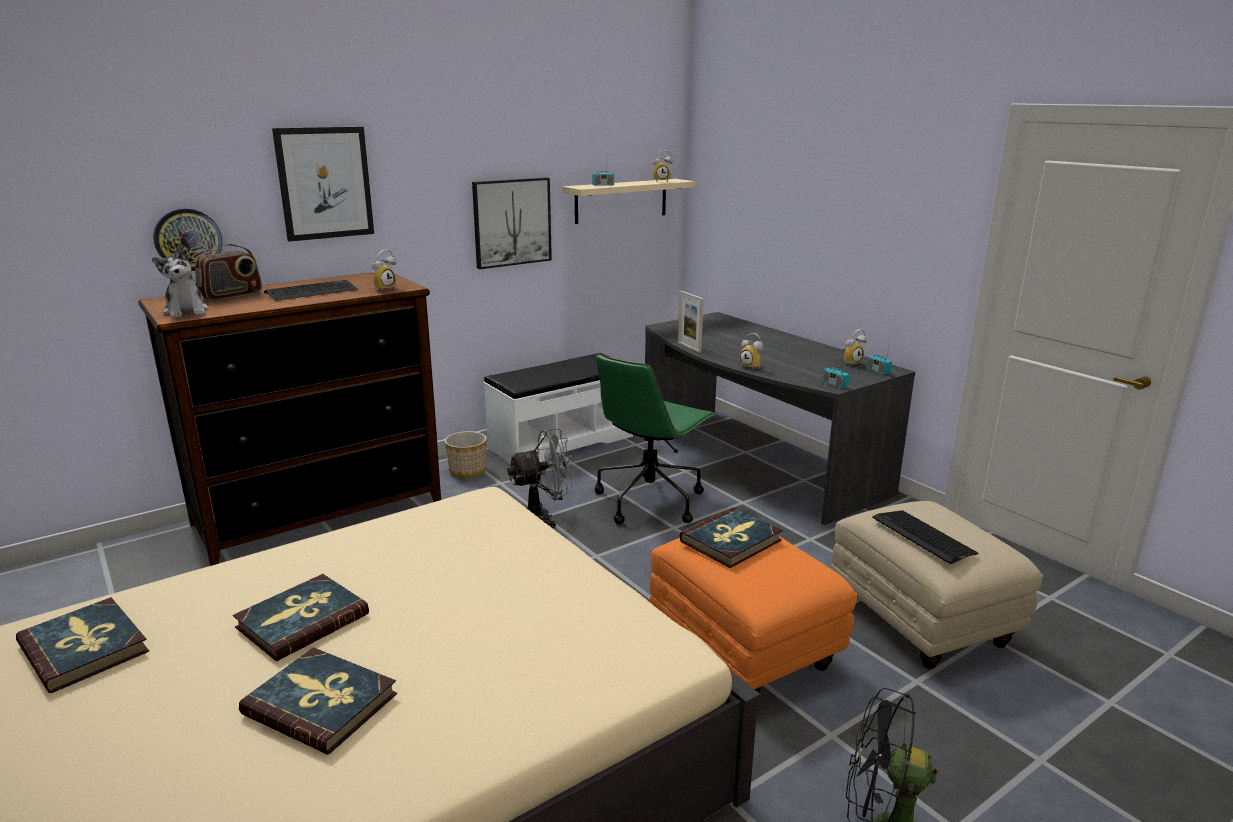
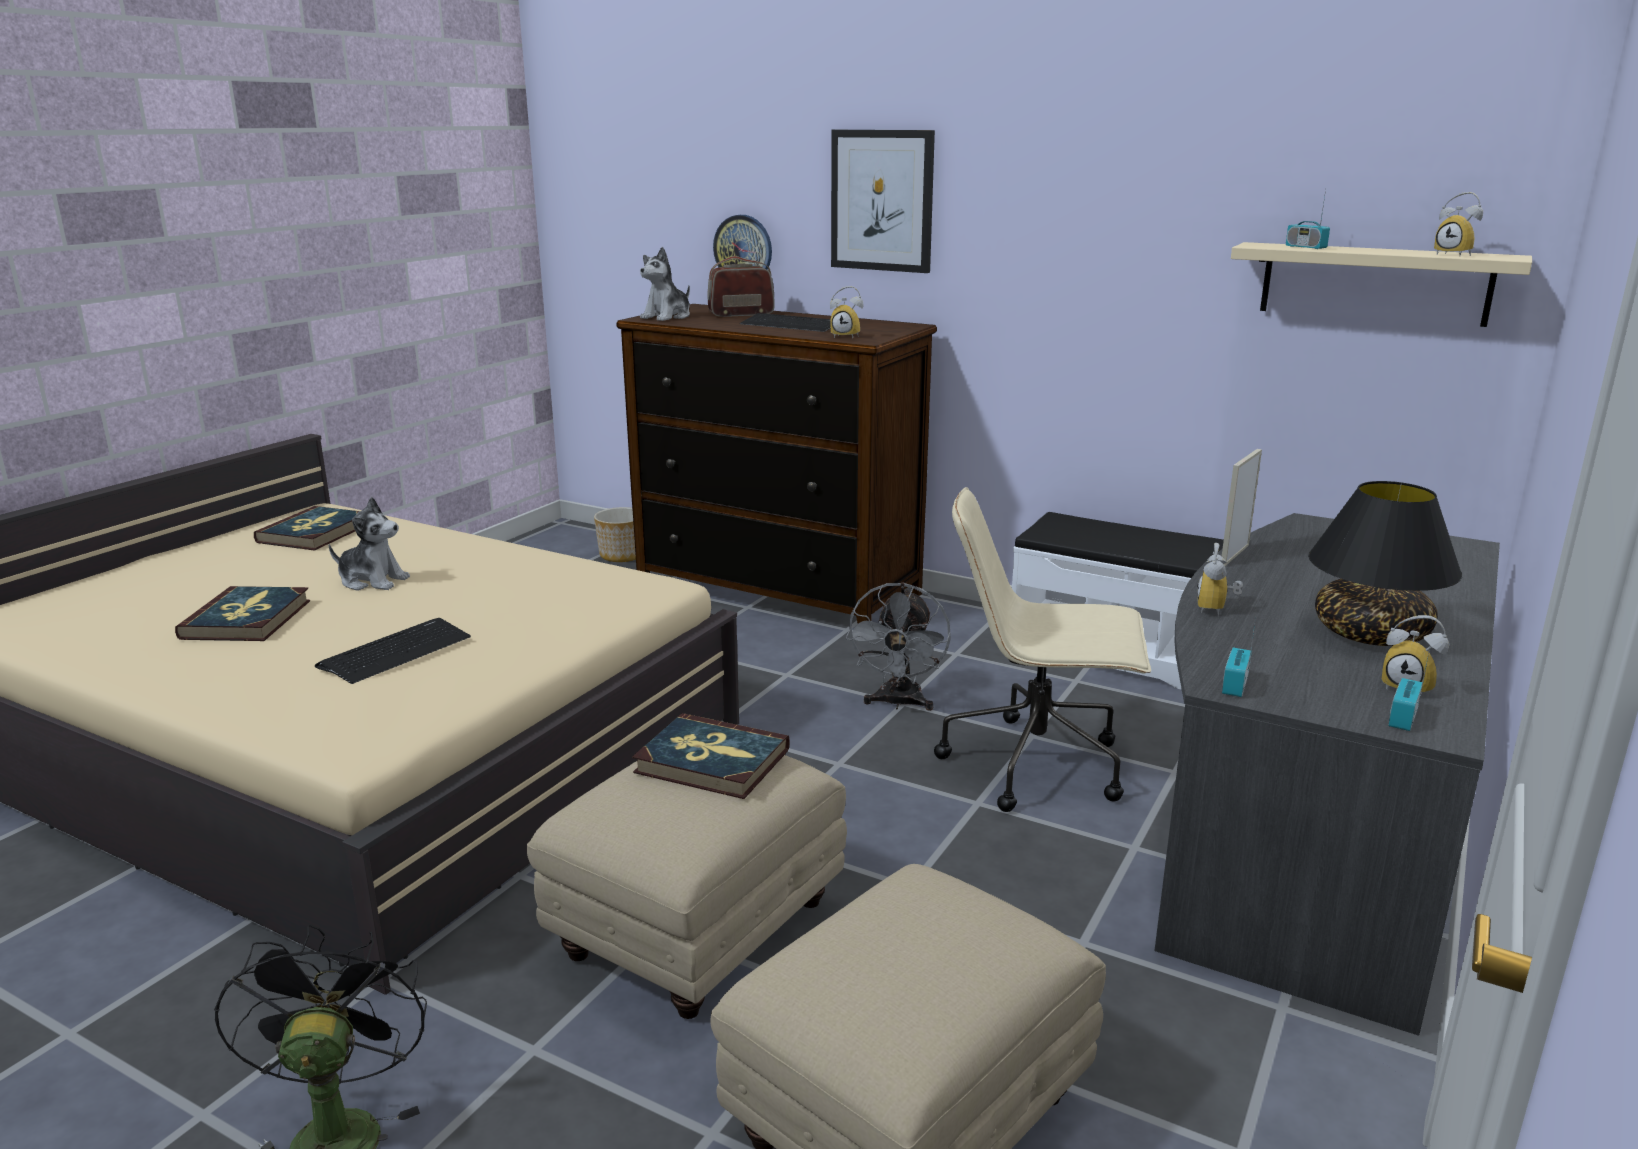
camera: 65 degrees right, 0 degrees up
(231, 295) = (741, 314): radio -> radio turned 150 degrees clockwise
(302, 620) = (372, 581): book -> plush toy
(467, 471) = (961, 626): planter -> planter (621, 555)
(512, 222) = (1138, 289): picture -> none
(543, 517) = (898, 703): grey fan -> grey fan turned 60 degrees clockwise
(650, 500) = (1038, 765): green office chair -> beige office chair
(745, 649) = (696, 933): orange ottoman -> beige ottoman
(797, 353) = (1369, 634): none -> black table lamp
(923, 537) = (865, 934): keyboard -> keyboard (395, 652)

